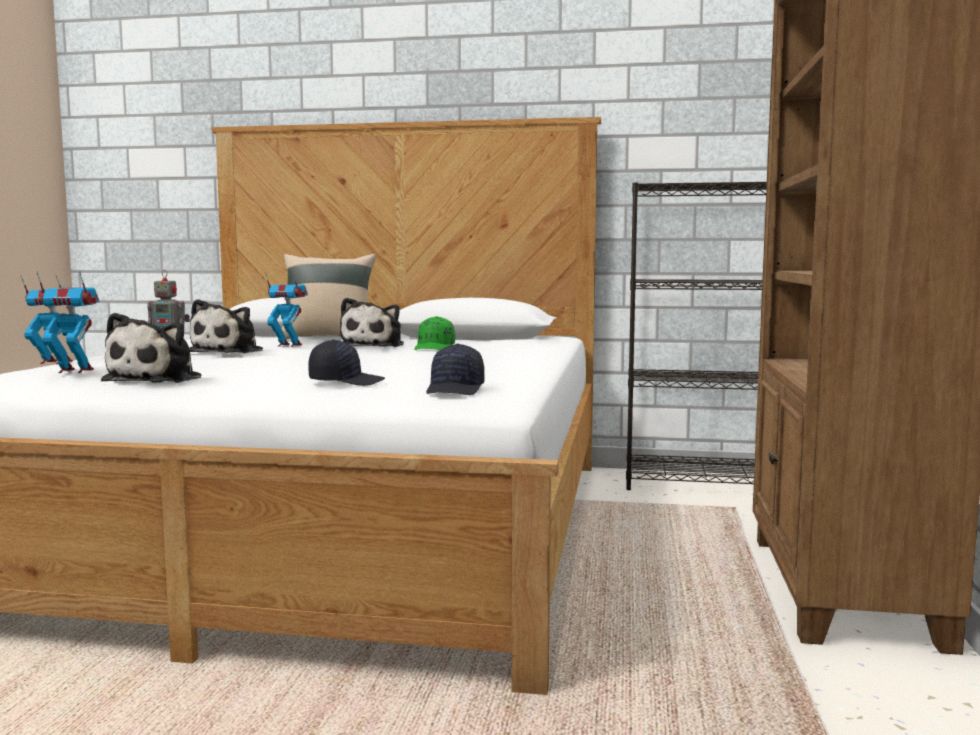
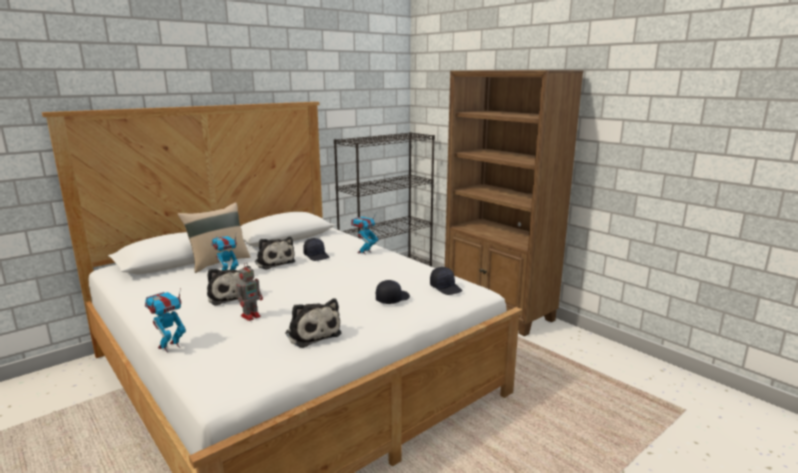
camera: 50 degrees left, 10 degrees up
(74, 371) = (259, 348): toy robot -> toy robot (364, 252)
(435, 348) = (317, 256): green cap -> black cap

